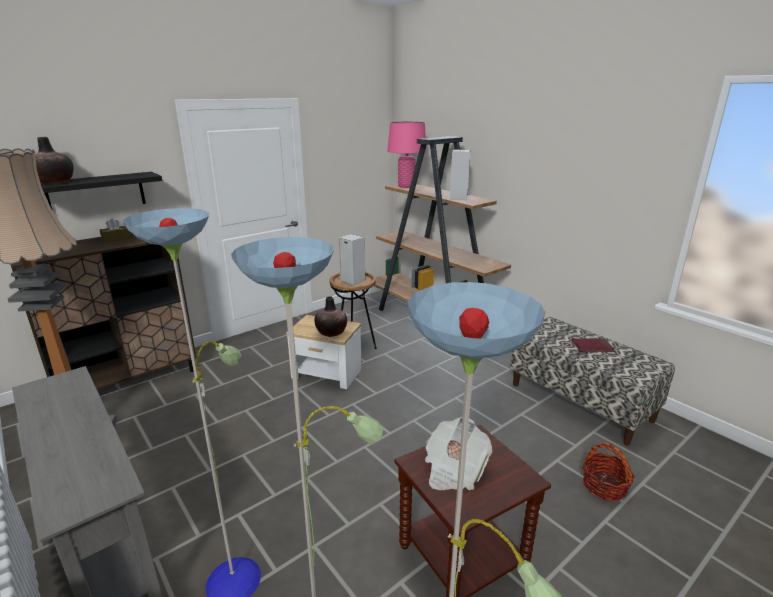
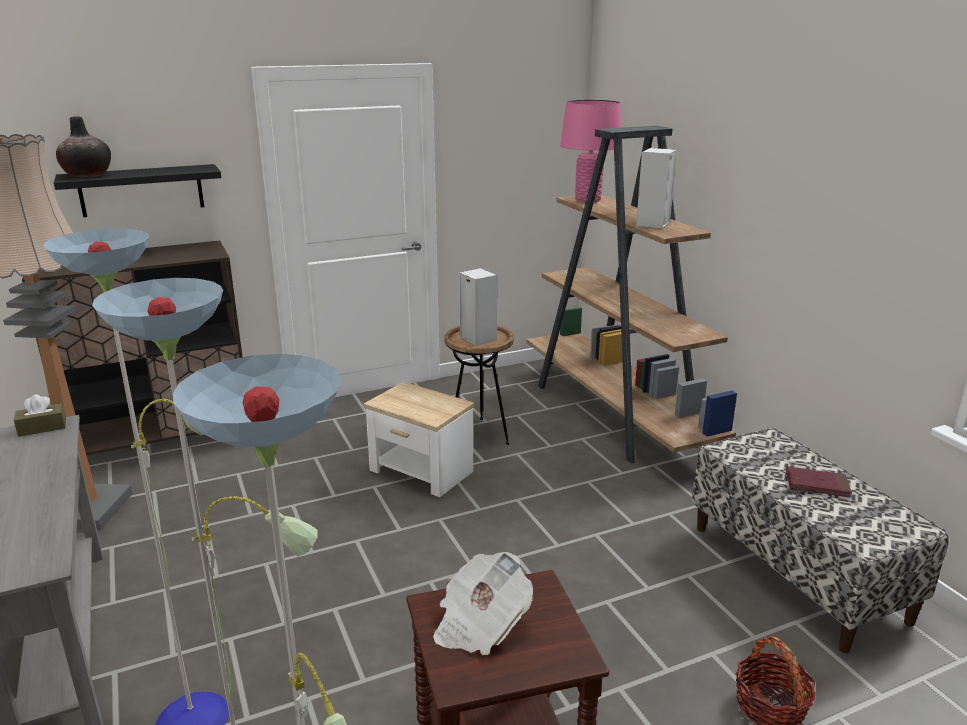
camera: 15 degrees right, 0 degrees up
(117, 239) = (159, 253): brown tissue box -> brown tissue box (42, 427)
(331, 332) = (425, 411): vase -> none

